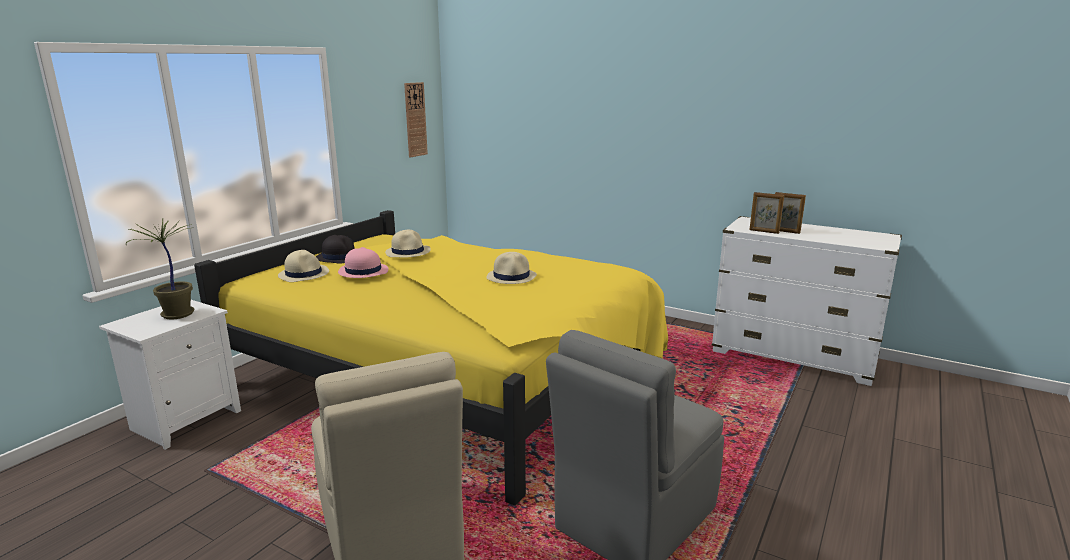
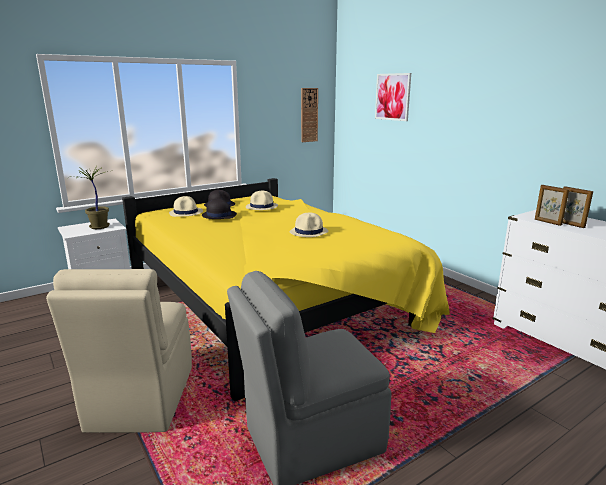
camera: 25 degrees right, 0 degrees up
(363, 271) = (219, 215): pink hat -> black hat
(535, 94) = (392, 97): none -> picture

